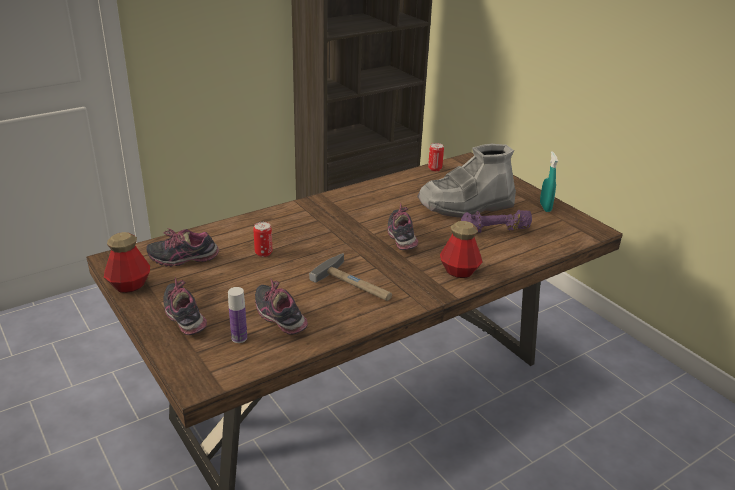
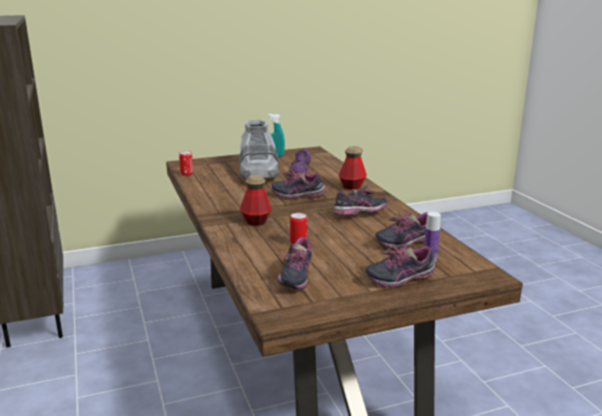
camera: 75 degrees left, 10 degrees down
(129, 285) = (336, 306): bottle -> bottle (255, 221)
(356, 284) = (360, 215): hammer -> shoe

